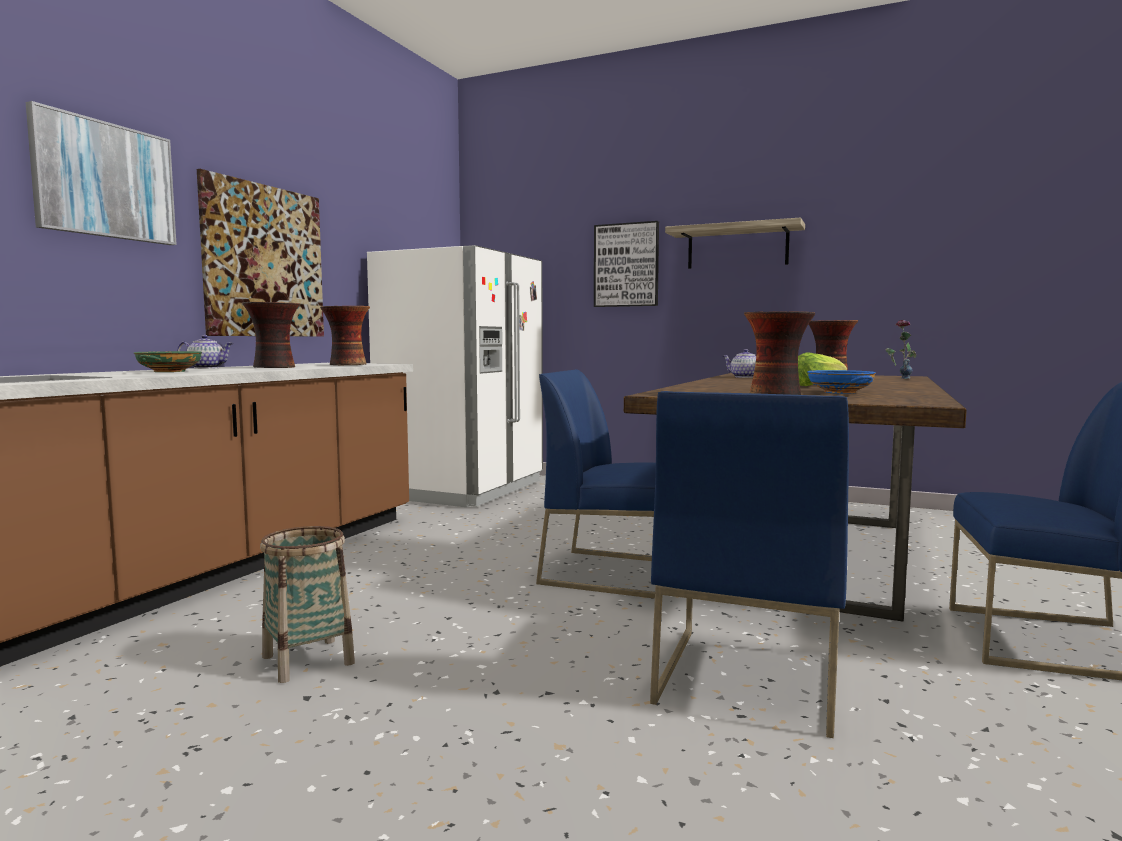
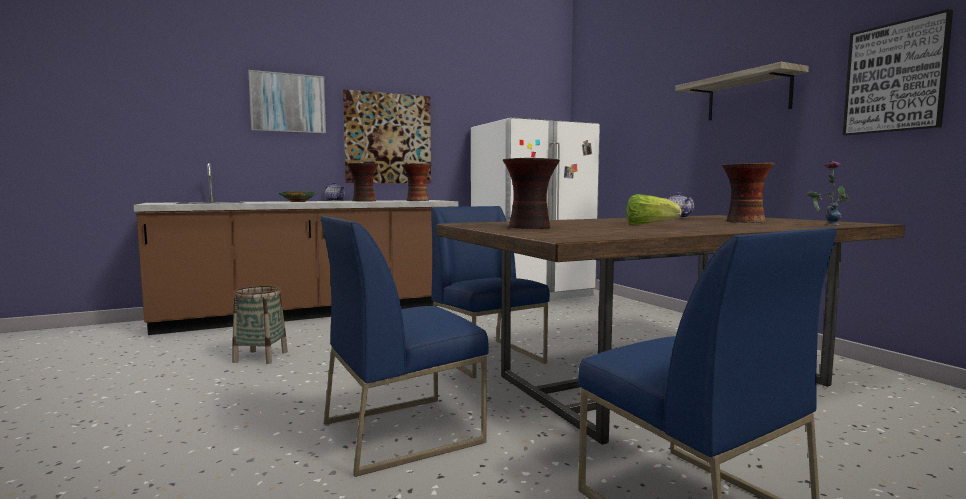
camera: 40 degrees right, 0 degrees up
(626, 265) = (665, 121): picture -> picture (895, 78)
(839, 392) = (601, 229): blue bowl -> none

